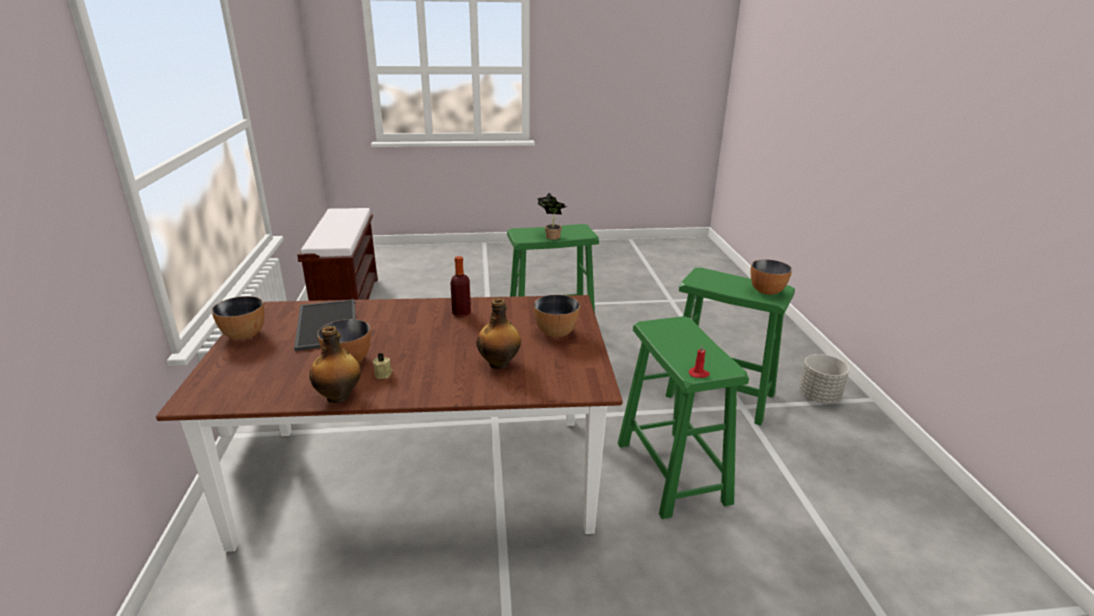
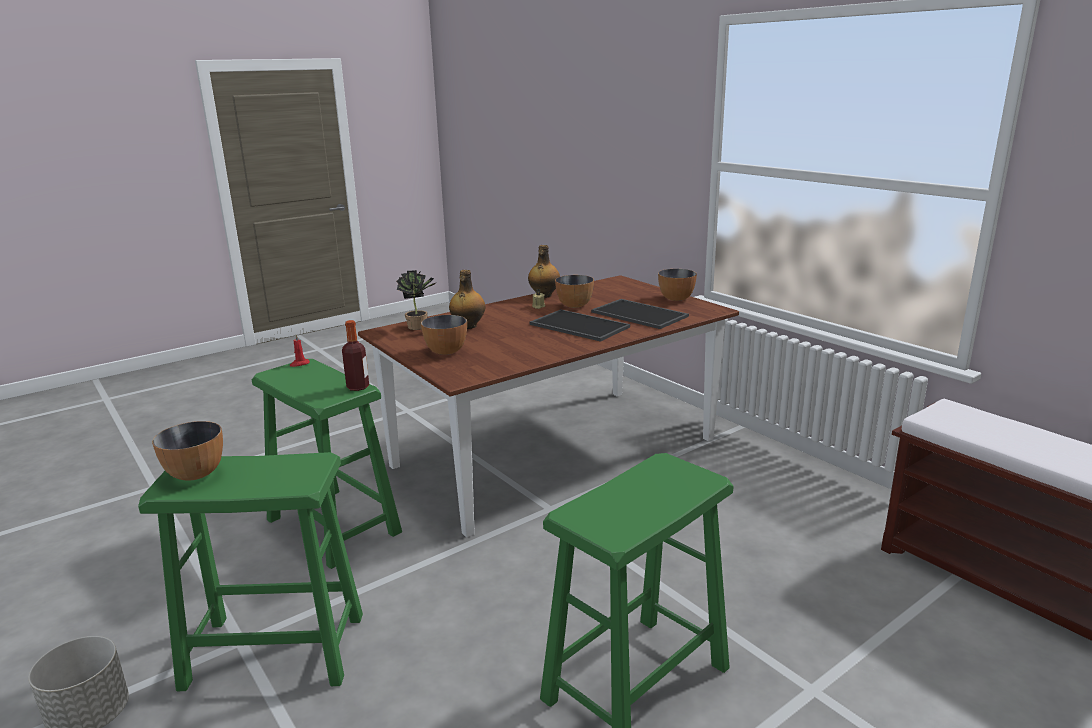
camera: 150 degrees right, 5 degrees down
(405, 327) = (577, 326): none -> tray
(461, 313) = (552, 344): bottle -> bottle (358, 387)
(551, 236) = (630, 487): potted plant -> potted plant (420, 327)

